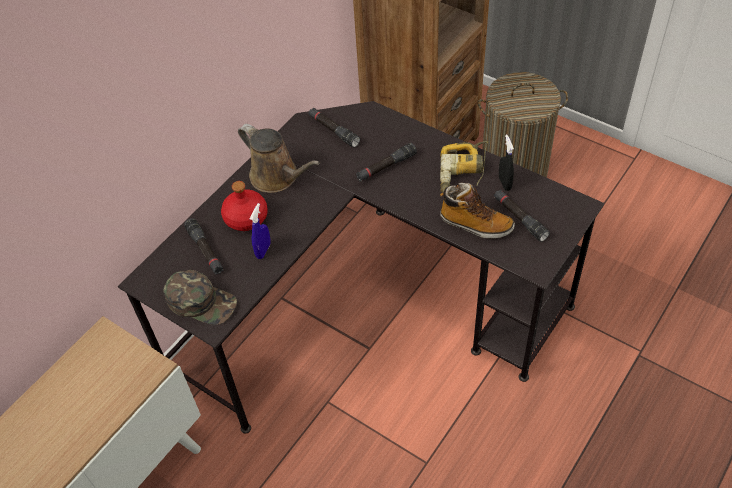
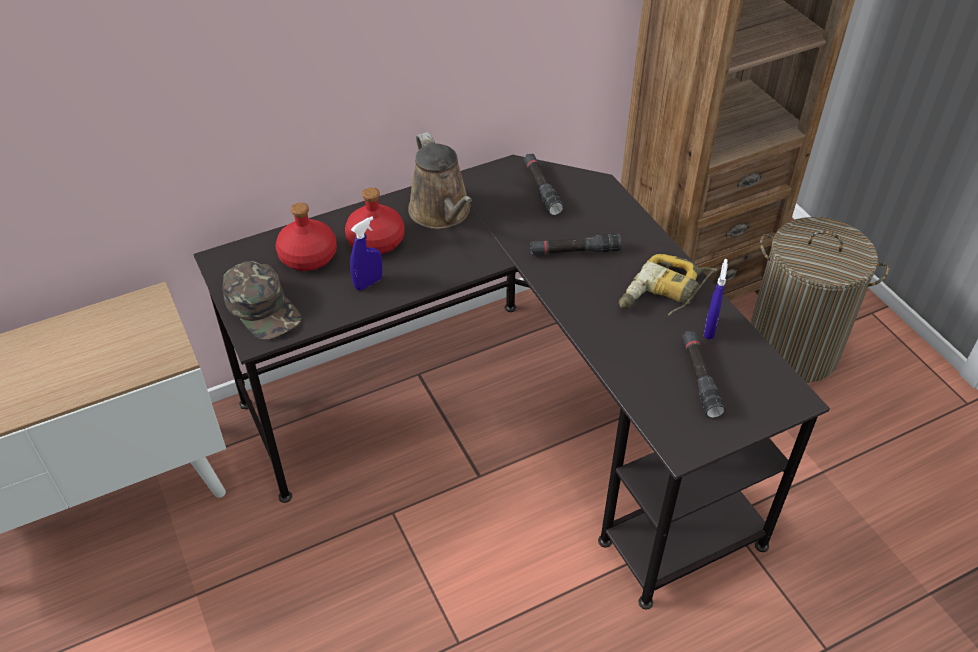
camera: 25 degrees right, 5 degrees down
(205, 250) = (307, 257): black flashlight -> red bottle
(475, 224) = (637, 361): boot -> none
(504, 183) = (710, 329): black spray bottle -> blue spray bottle

